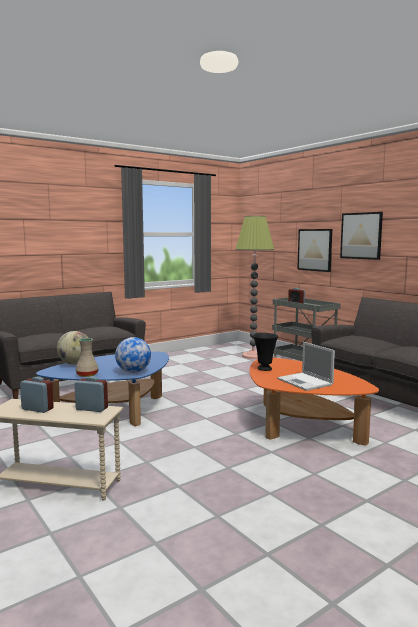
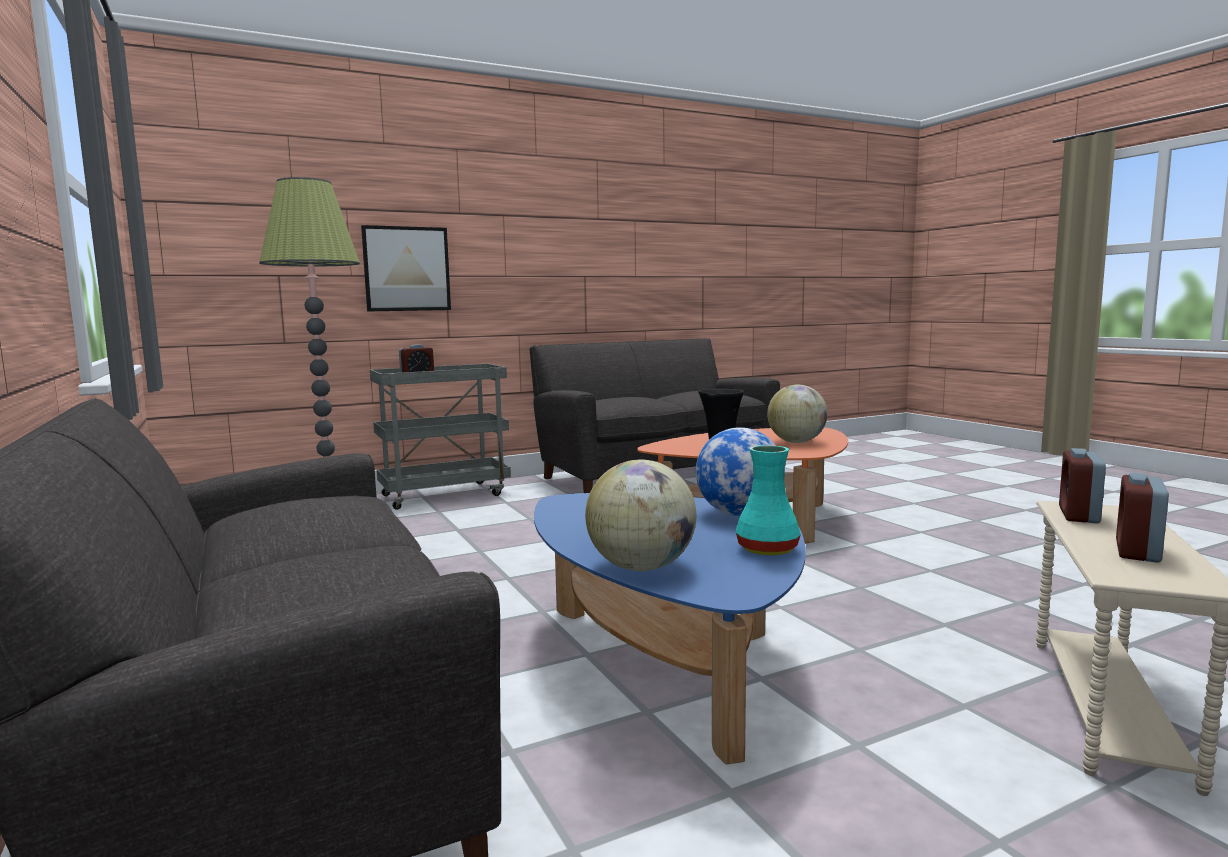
camera: 80 degrees left, 0 degrees up
(87, 375) = (766, 549): beige vase -> turquoise vase
(305, 382) = (796, 442): laptop -> globe
(361, 235) = (507, 243): picture -> none

